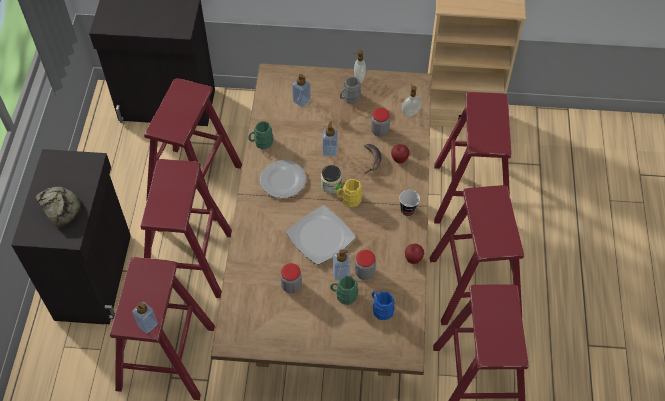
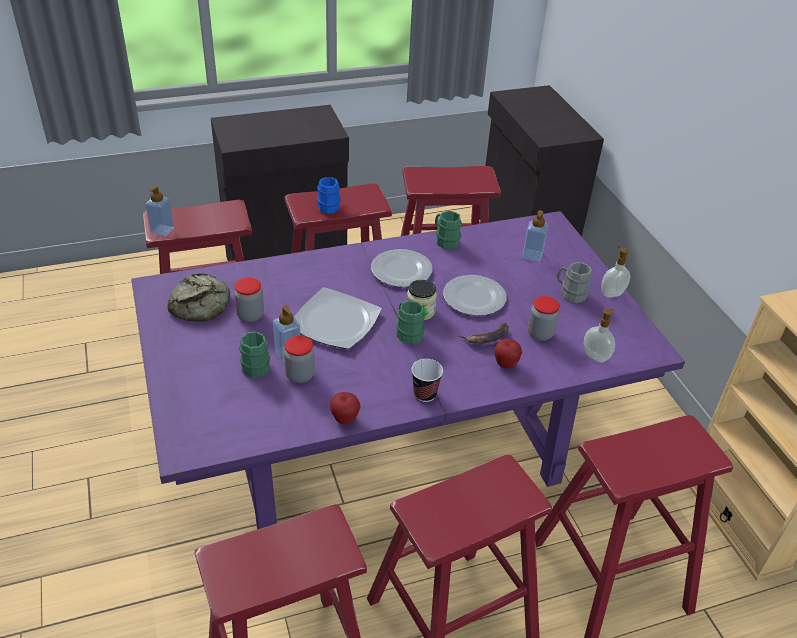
camera: 65 degrees right, 15 degrees down
(59, 207) = (266, 129): bread -> bread (202, 304)
(330, 151) = (473, 297): soap dispenser -> plate
(332, 270) = (392, 449): brown dining table -> purple dining table
(349, 200) = (407, 332): yellow mug -> green mug
(381, 309) = (248, 405): blue mug -> blue mug (330, 206)

